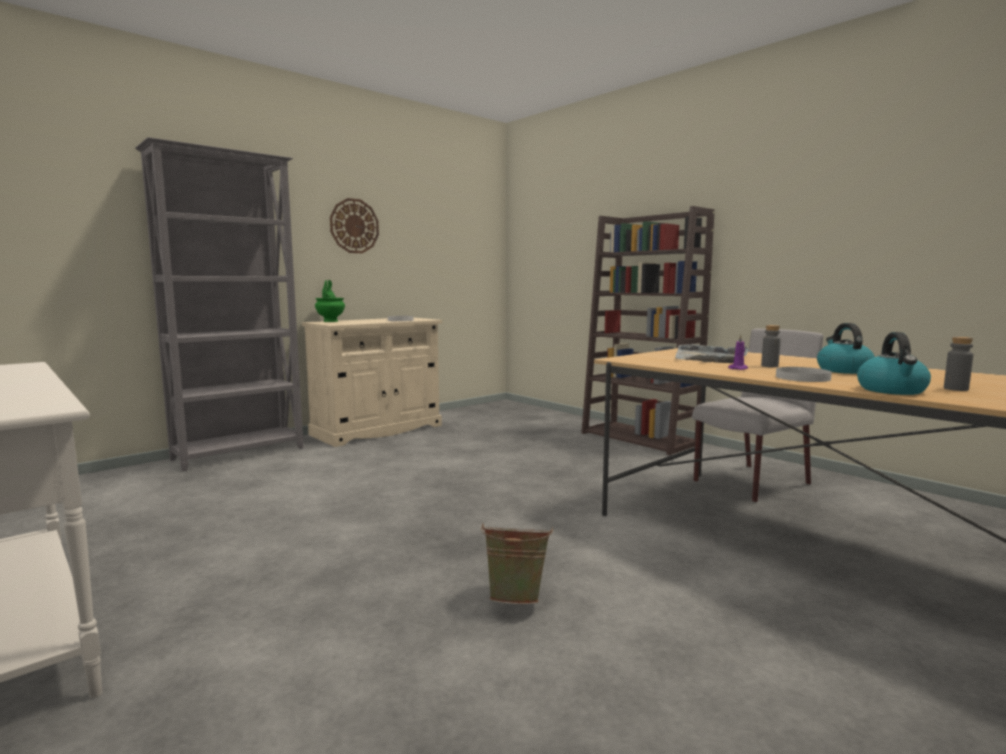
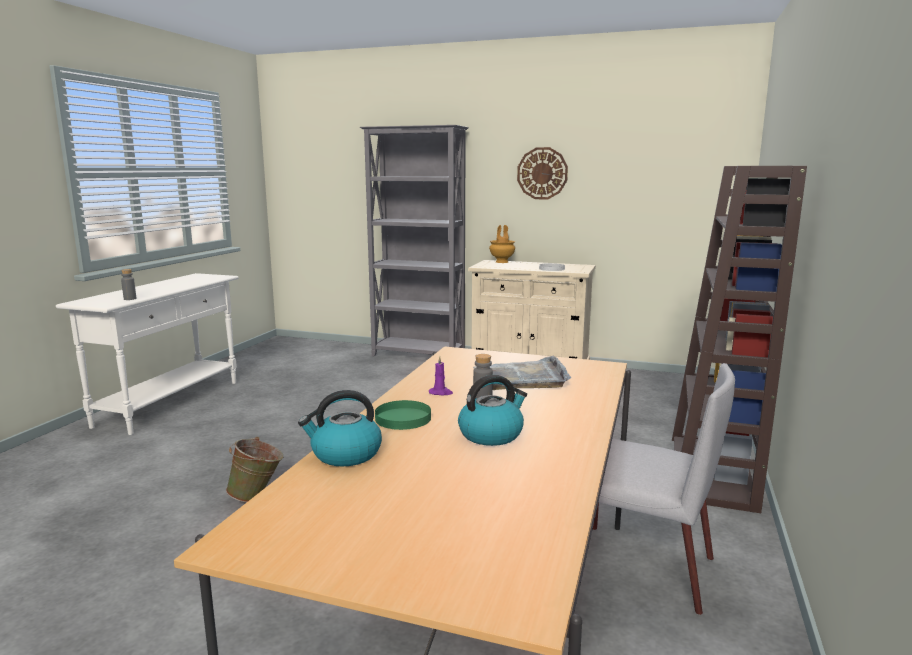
camera: 60 degrees right, 5 degrees up
(330, 321) = (502, 262): green vase -> brown vase
(802, 377) = (403, 418): white plate -> green plate
(956, 389) = (386, 486): grey bottle -> grey bottle (130, 299)

